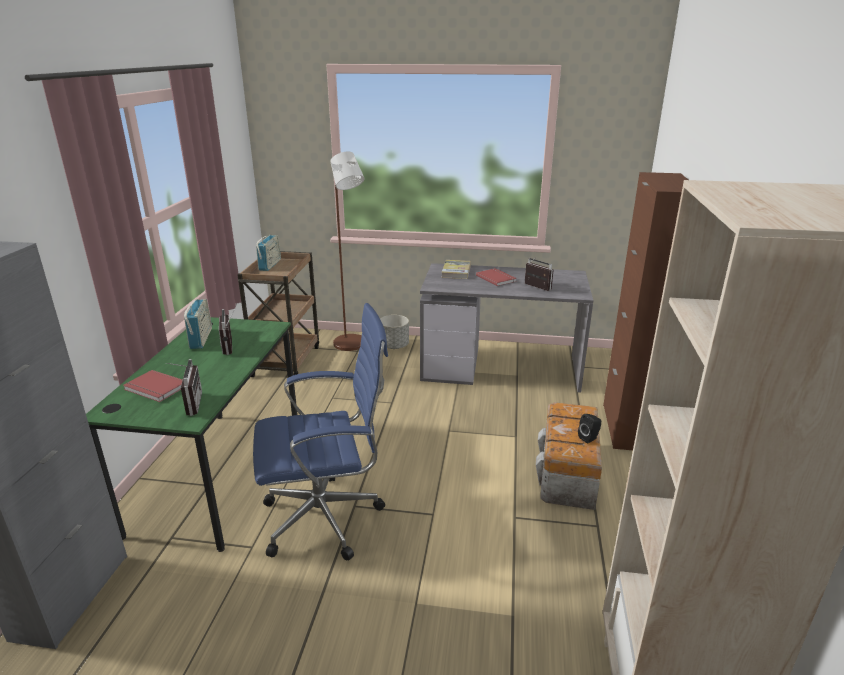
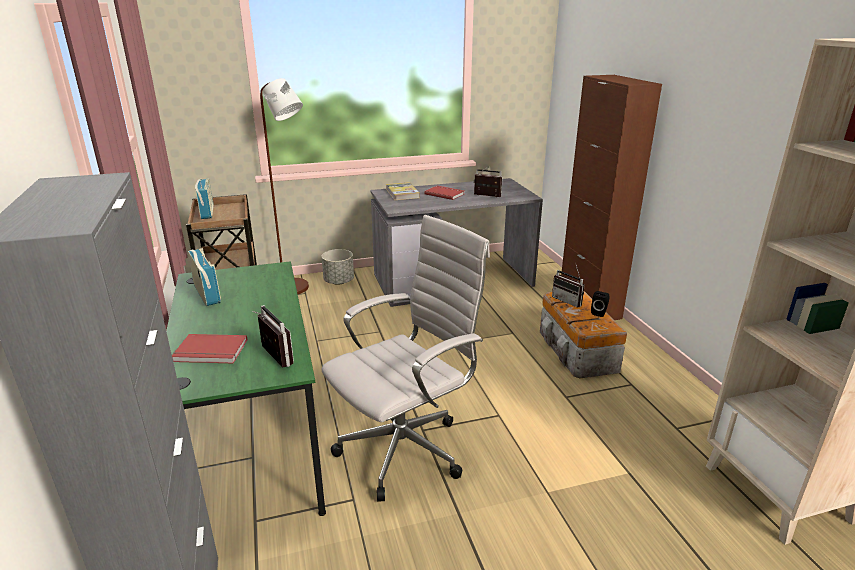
camera: 25 degrees left, 0 degrees up
(232, 346) = (253, 294): radio -> radio (569, 300)
(328, 518) = (407, 448): blue office chair -> white office chair

